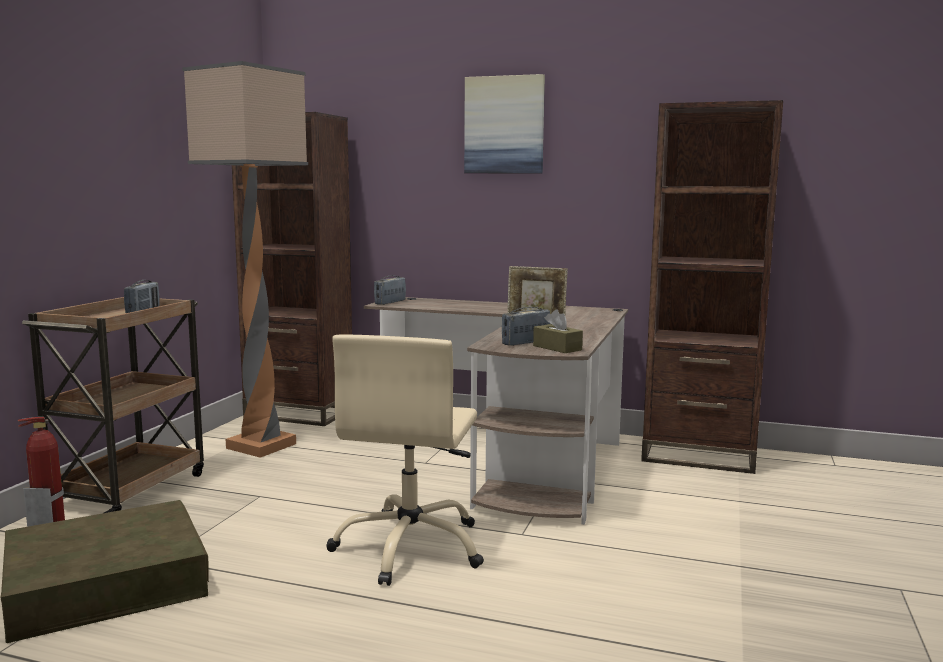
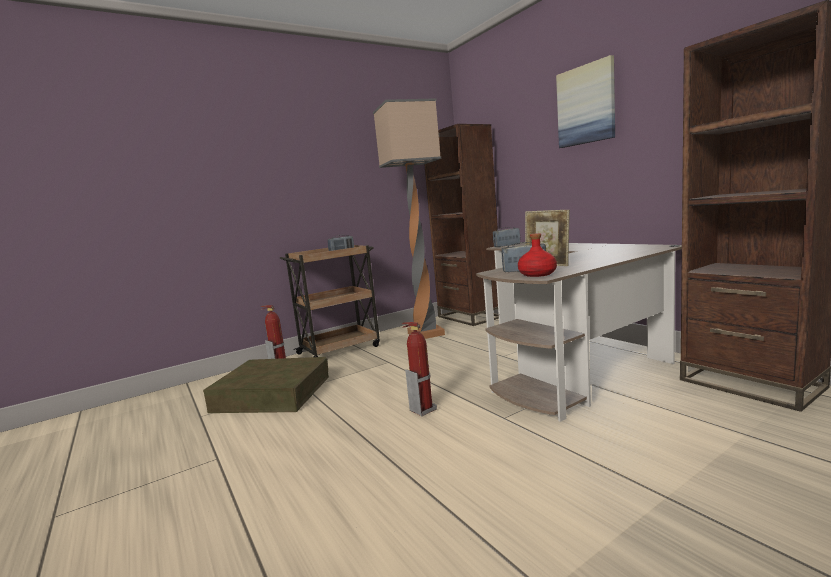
camera: 40 degrees right, 0 degrees up
(410, 547) = (423, 409): beige office chair -> fire extinguisher
(557, 348) = (538, 274): brown tissue box -> red bottle

